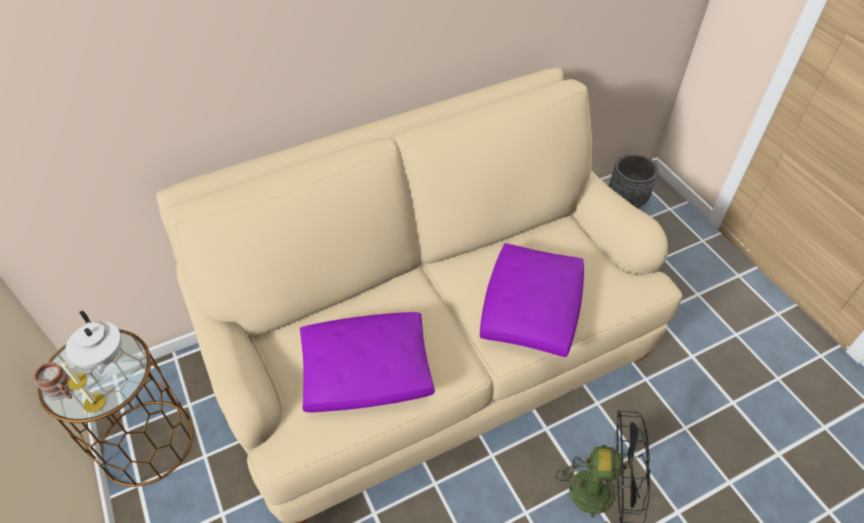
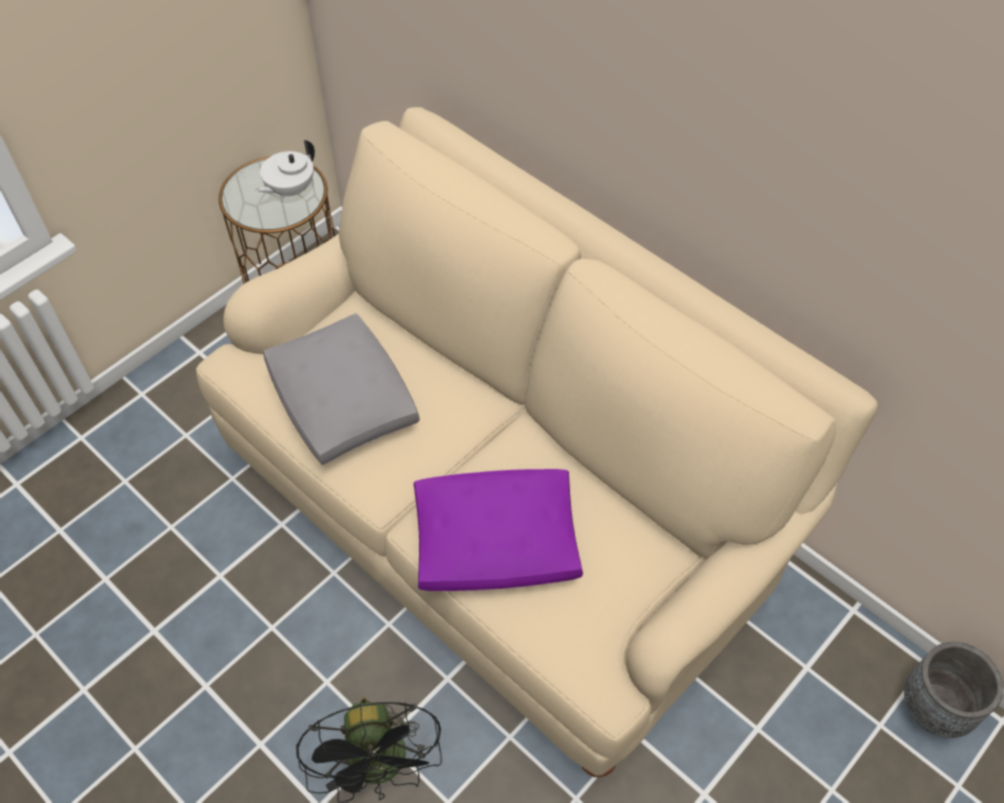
camera: 70 degrees right, 5 degrees up
(63, 391) = (246, 181): mug -> none
(94, 403) = (241, 207): candle -> none
(368, 371) = (343, 401): purple pillow -> grey pillow

